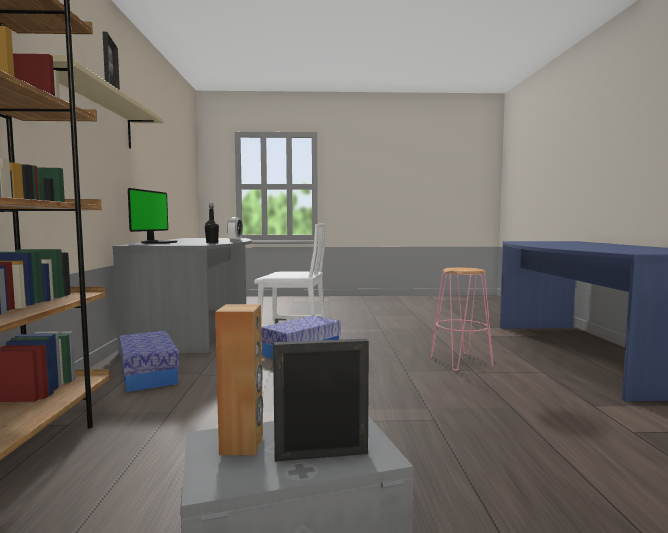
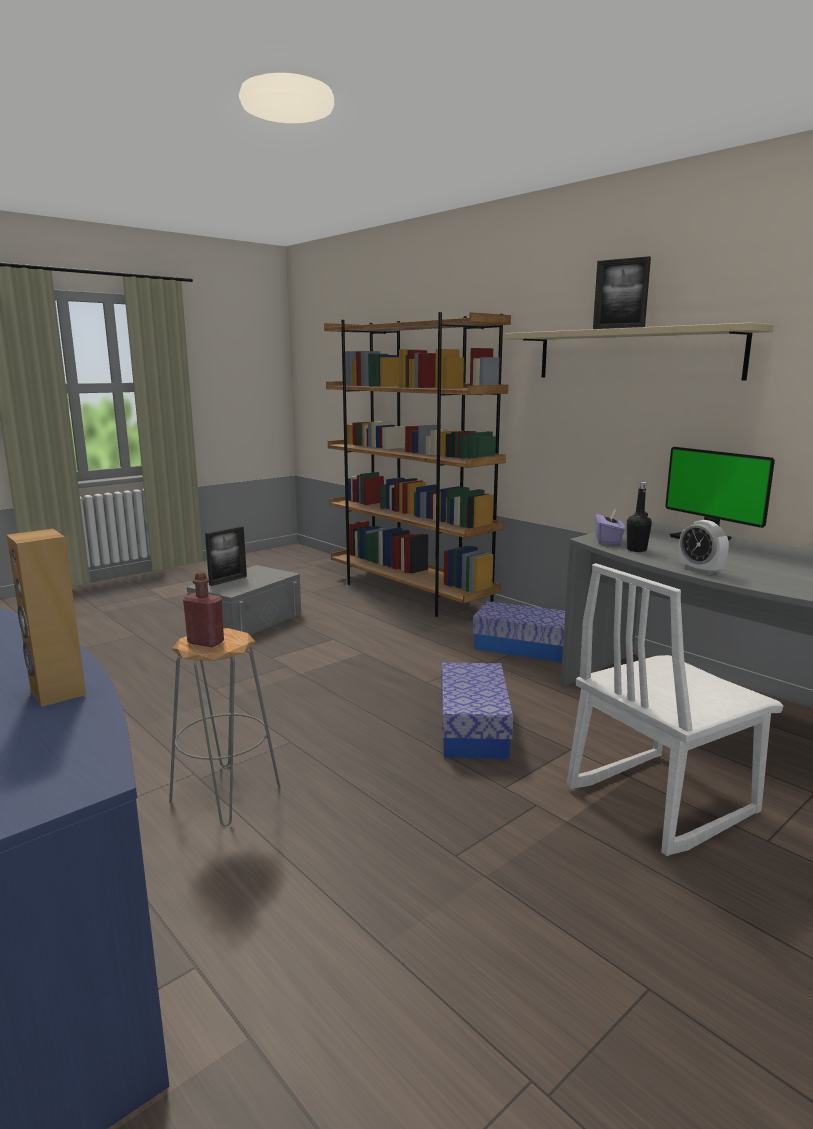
camera: 140 degrees right, 10 degrees up
(197, 244) = (608, 540): none -> purple tissue box
(242, 445) = (265, 575): brown speaker -> brown speaker (57, 693)
(460, 361) = (226, 794): pink stool -> grey stool
(468, 268) = (205, 642): none -> red bottle

